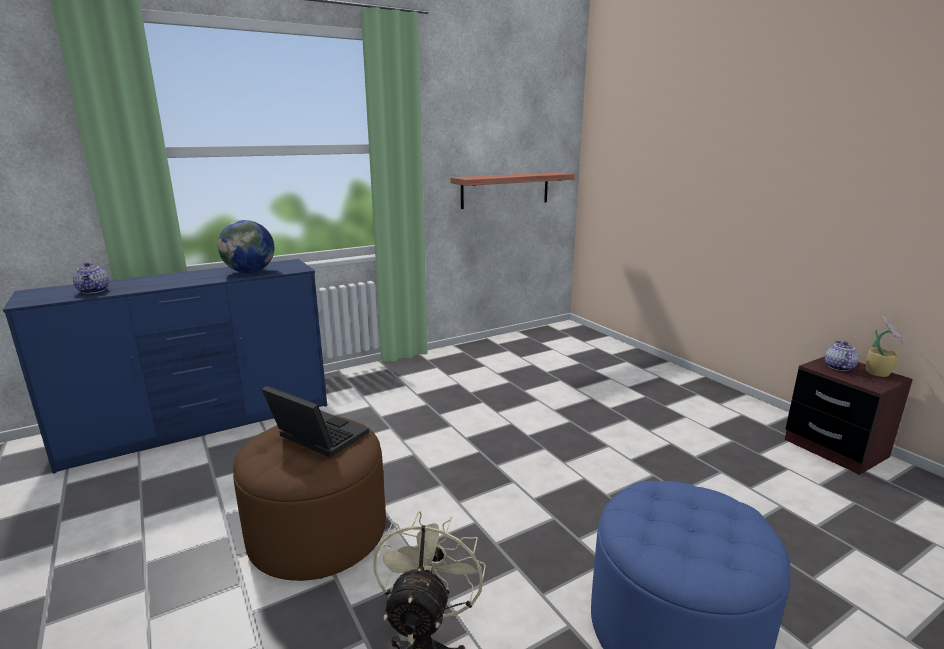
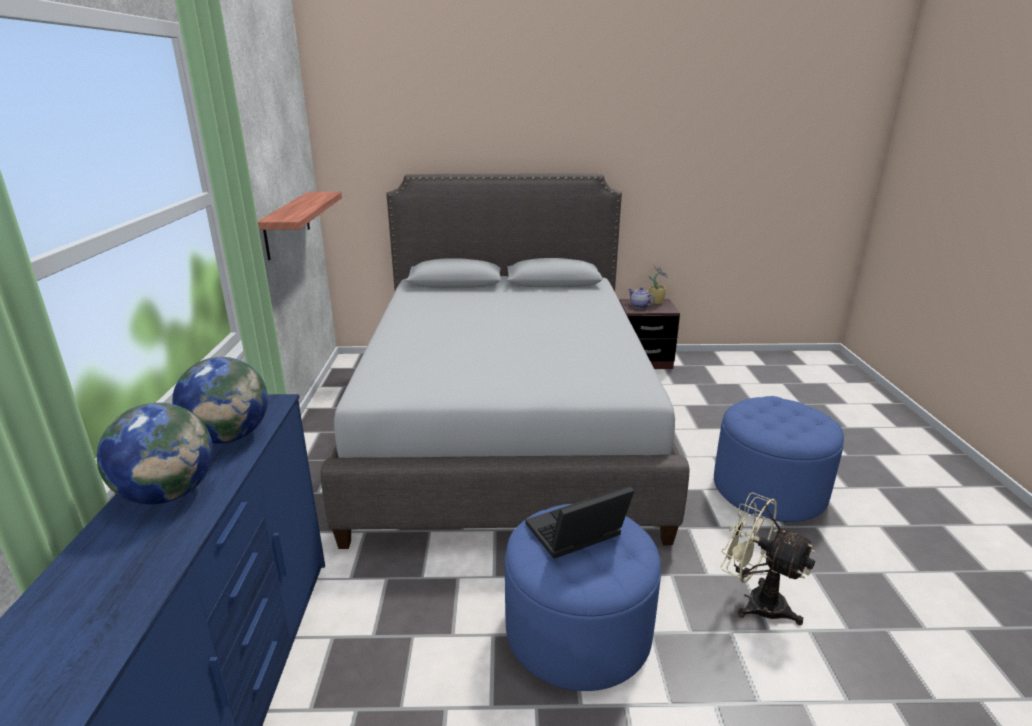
camera: 60 degrees left, 5 degrees up
(94, 291) = (110, 597): teapot -> none
(185, 277) = (168, 494): none -> globe
(318, 532) = (578, 630): brown ottoman -> blue ottoman
(565, 412) = (506, 426): none -> grey bed

